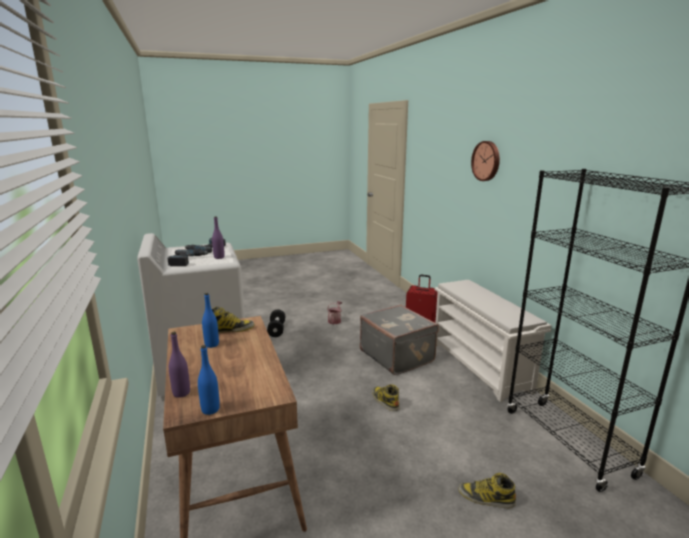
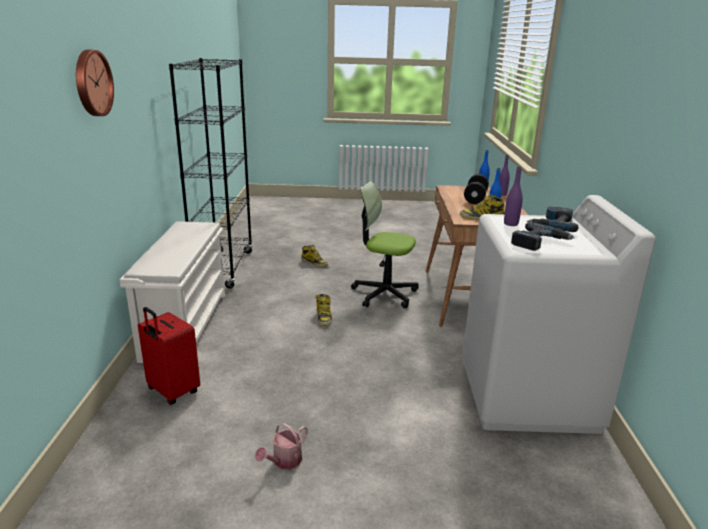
camera: 160 degrees left, 5 degrees up
(276, 330) = (410, 463): black dumbbell -> black dumbbell (475, 198)
(346, 453) = (384, 294): none -> office chair
(397, 356) = (257, 359): grey suitcase -> none

